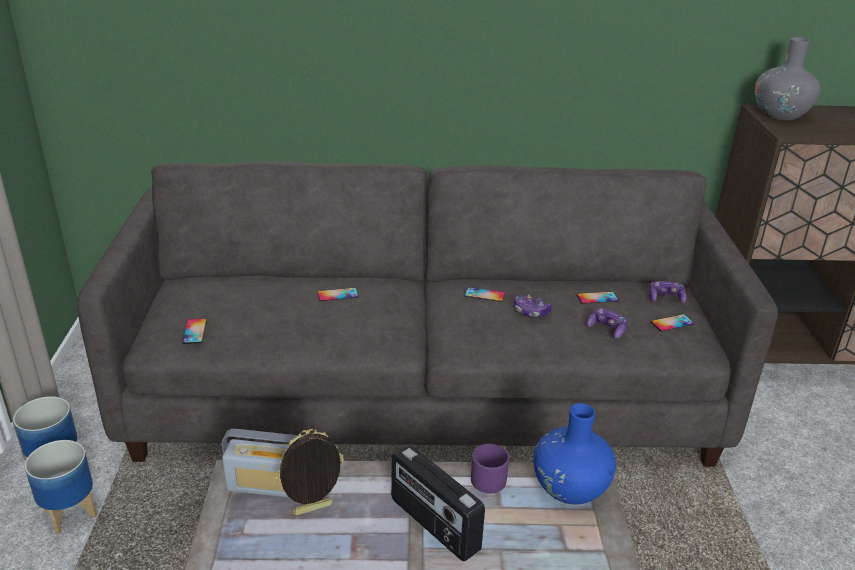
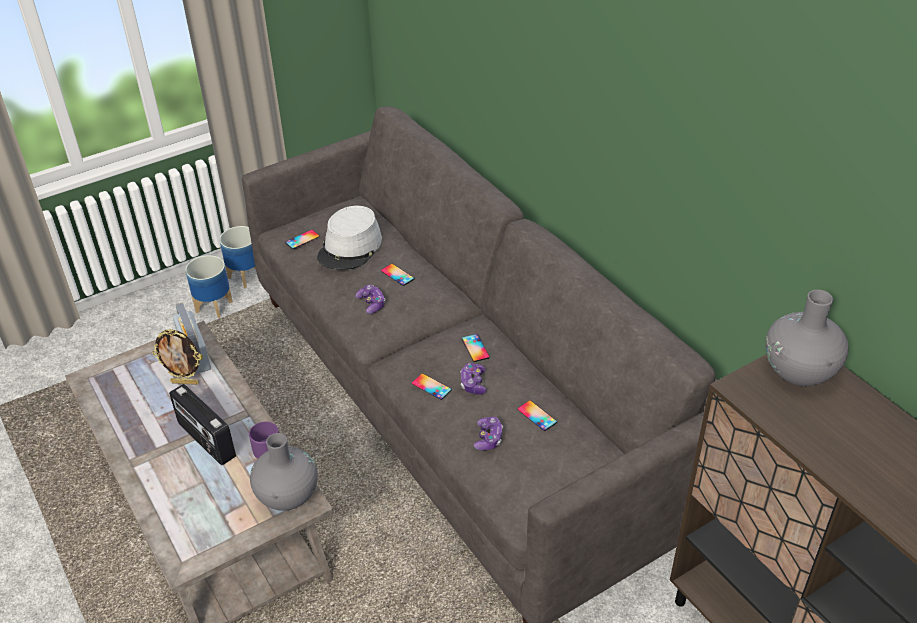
camera: 60 degrees right, 10 degrees up
(258, 305) = (350, 248): none -> grey hat
(313, 510) = (185, 382): picture frame -> picture frame turned 150 degrees clockwise
(433, 525) = (206, 441): radio -> radio turned 60 degrees counterclockwise
(570, 488) = (287, 495): blue vase -> grey vase
(665, 298) = (585, 462): game controller -> game controller (371, 303)
(672, 323) = (540, 478): phone -> phone (431, 386)

